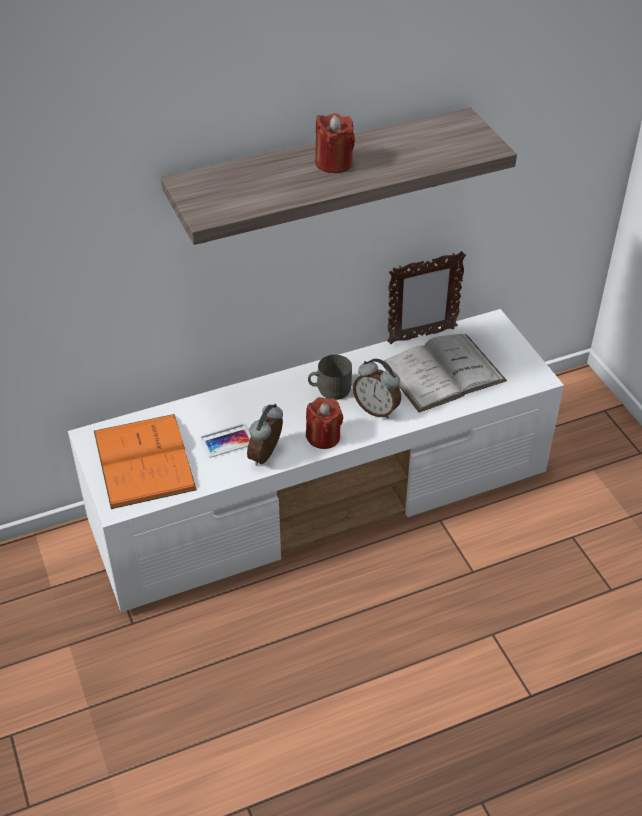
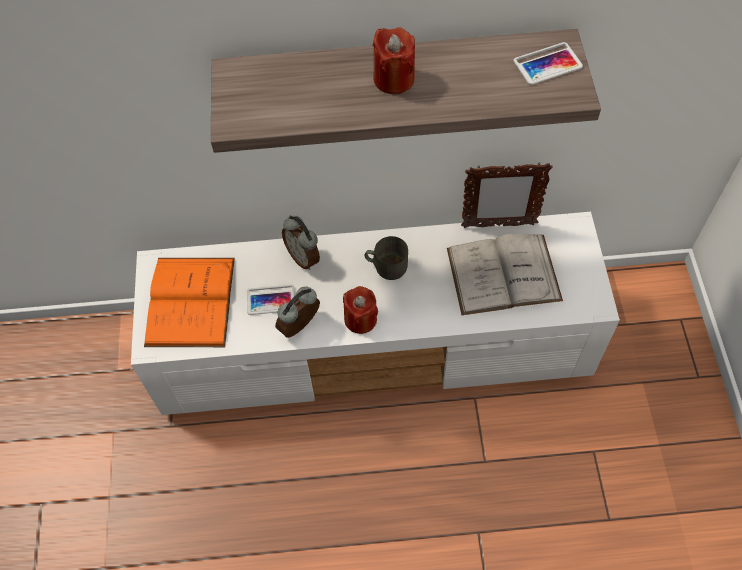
camera: 20 degrees right, 15 degrees up
(377, 409) = (422, 301): alarm clock -> alarm clock (304, 257)
(458, 133) = (547, 64): none -> phone

